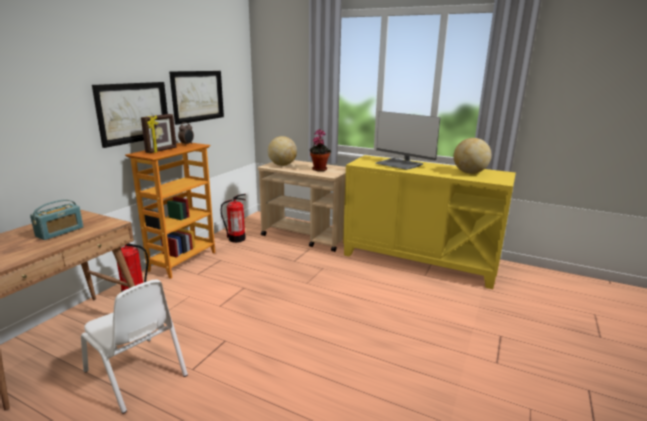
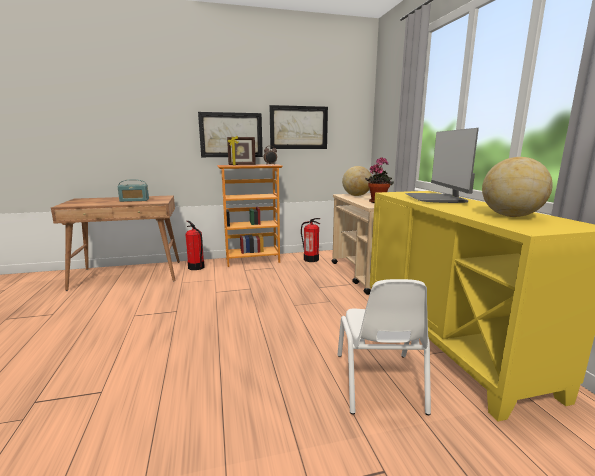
camera: 50 degrees right, 5 degrees down
(136, 373) = (117, 303): white chair -> white chair (379, 382)

